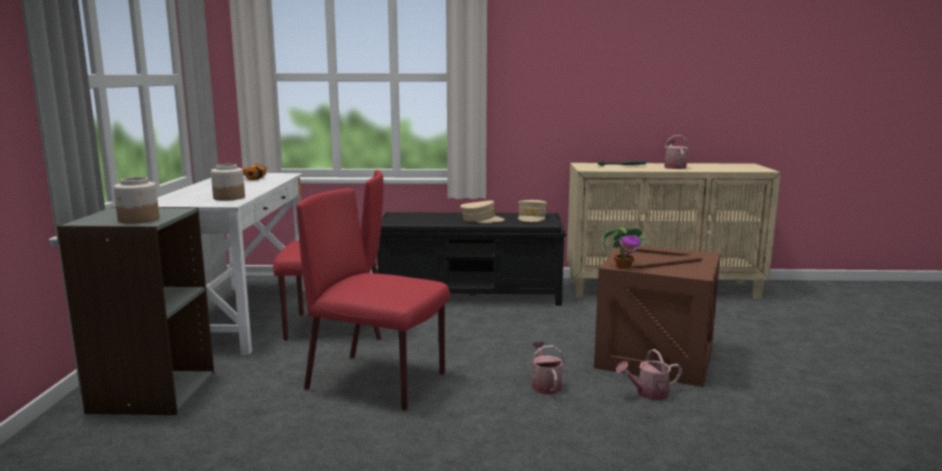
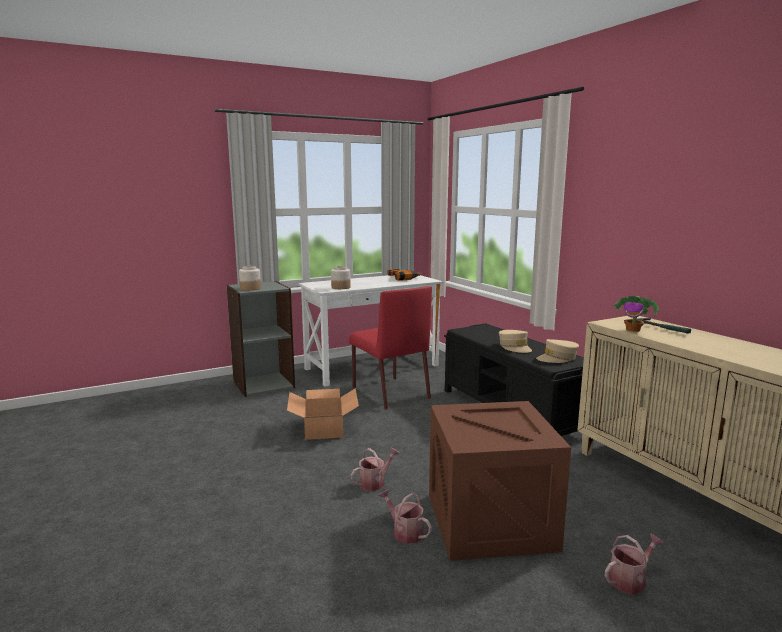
camera: 60 degrees right, 0 degrees up
(378, 381) = (324, 427): red chair -> cardboard box
(624, 266) = (448, 412): potted plant -> potted plant (633, 330)
(674, 167) = (717, 345): watering can -> watering can (630, 579)

